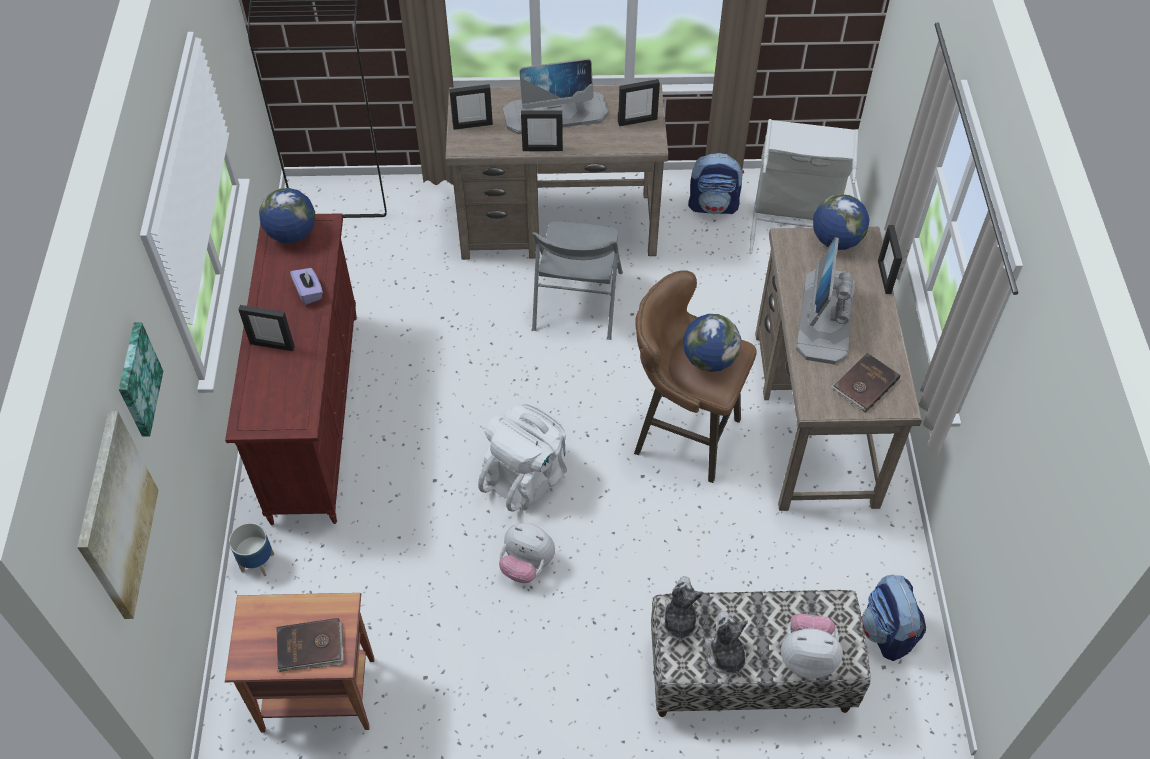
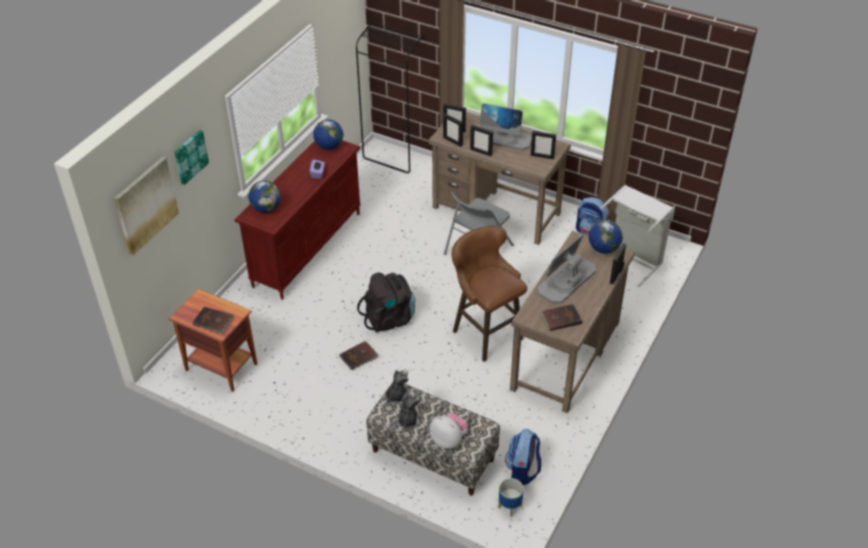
camera: 30 degrees right, 10 degrees down
(257, 563) = (234, 301): planter -> planter (509, 507)
(272, 344) = (284, 189): picture frame -> picture frame (453, 141)
(526, 565) = (359, 357): plush toy -> brown book
(527, 476) = (389, 318): white backpack -> black backpack
(709, 360) = (493, 280): globe -> globe (266, 208)

